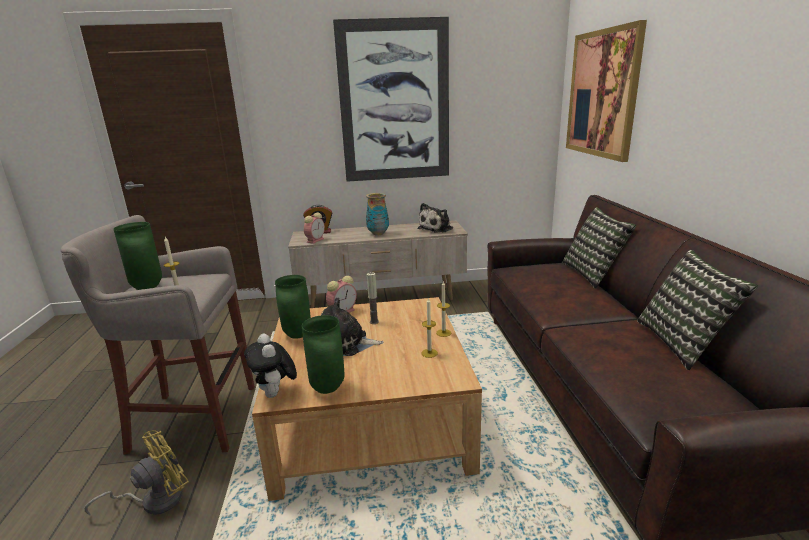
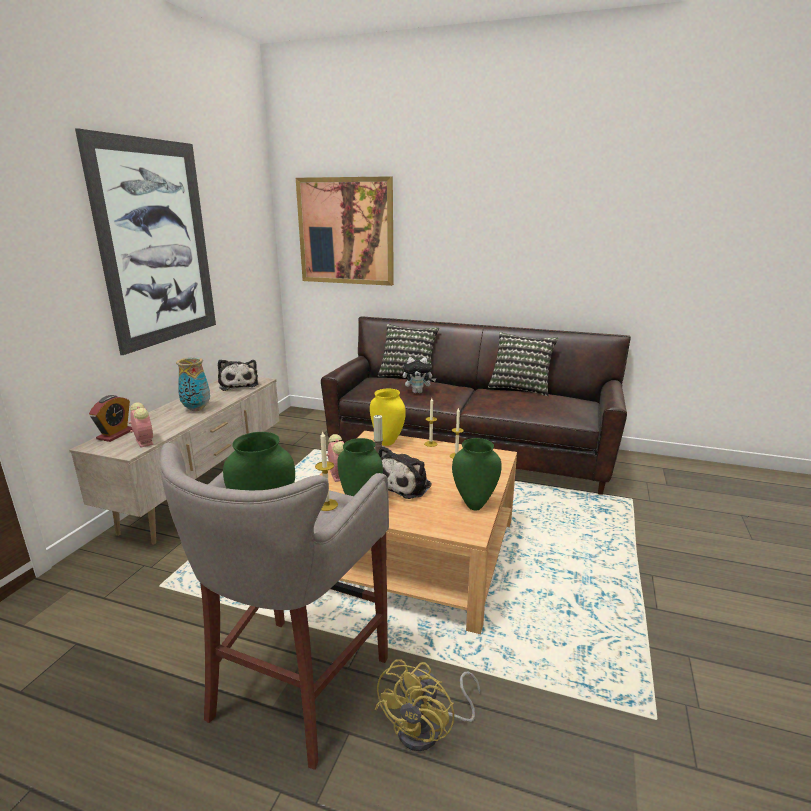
camera: 65 degrees left, 0 degrees up
(155, 500) = (428, 729): yellow fan -> yellow fan turned 135 degrees counterclockwise
(275, 394) = (464, 531): plush toy -> plush toy (418, 392)
(422, 313) = (387, 443): none -> yellow vase

